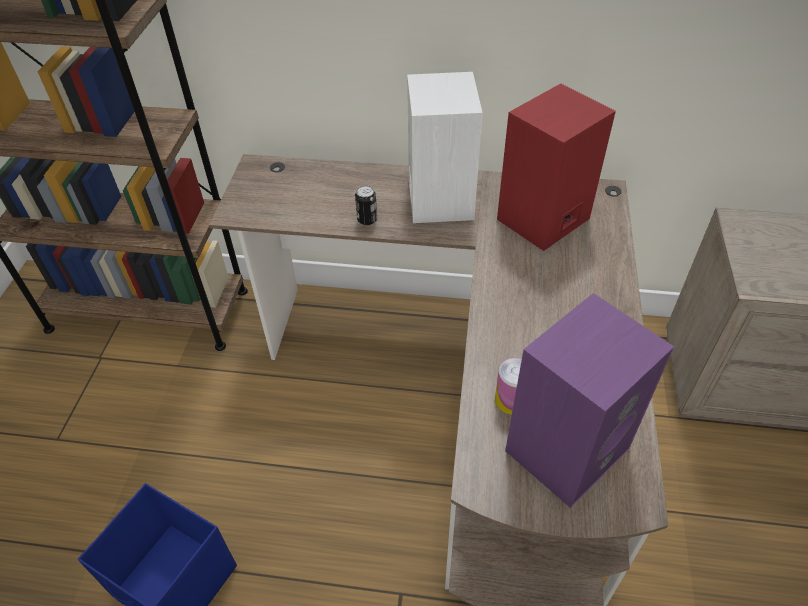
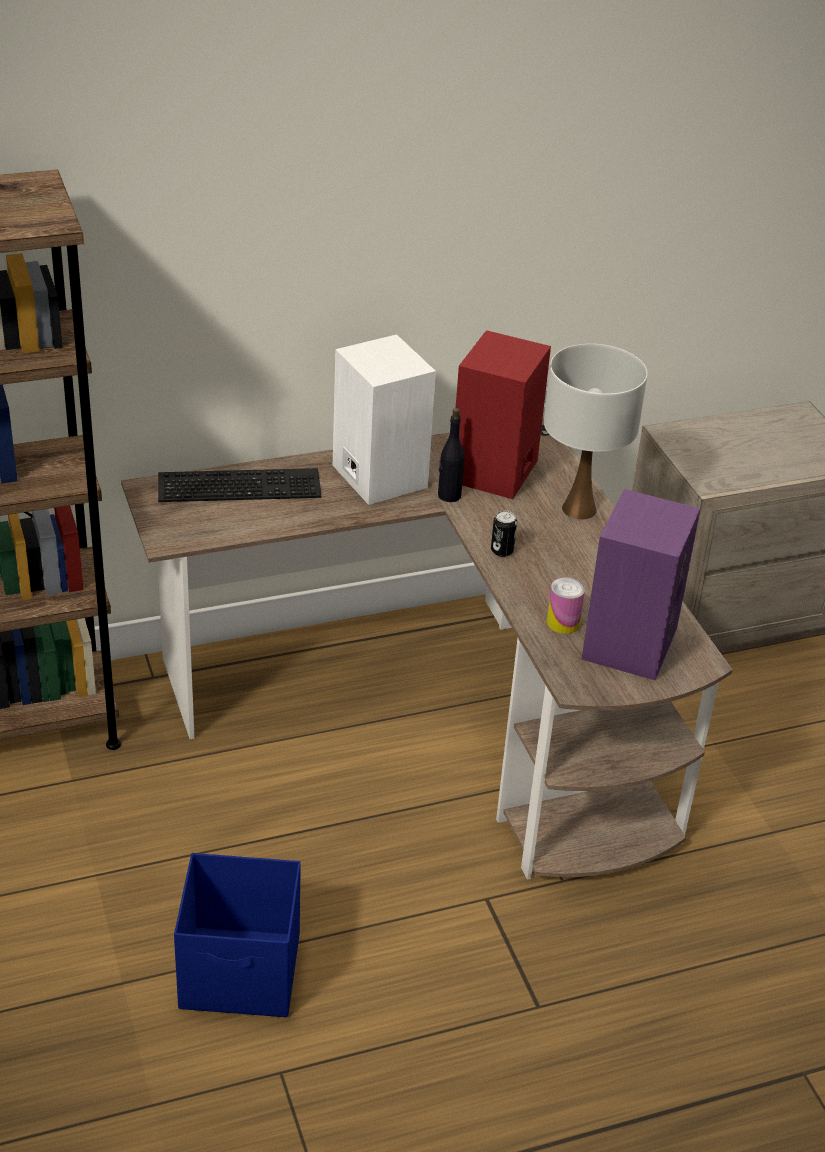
camera: 30 degrees left, 10 degrees down
(325, 178) = (241, 484): none -> keyboard
(367, 219) = (318, 513): can -> can (502, 550)
(487, 232) = (449, 495): none -> black bottle
(601, 277) = (579, 509): none -> white table lamp

